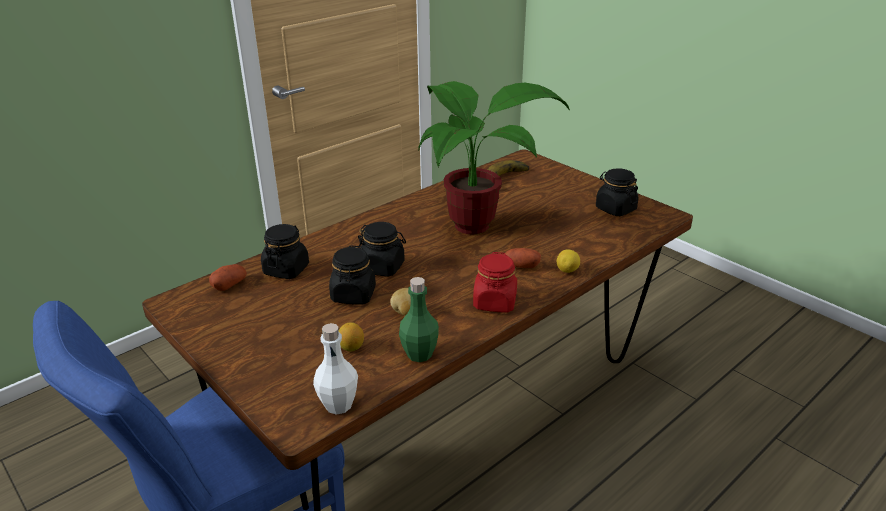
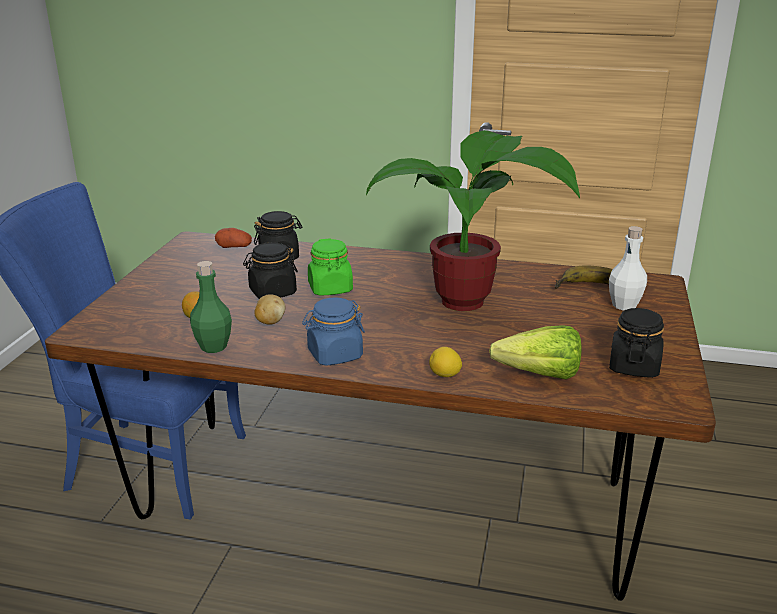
camera: 55 degrees right, 5 degrees down
(338, 405) = (116, 337): white bottle -> white bottle (624, 305)
(382, 267) = (330, 288): black jar -> green jar
(495, 302) = (334, 355): red jar -> blue jar
(520, 266) = (419, 348): potato -> none
(594, 242) = (532, 374): none -> lettuce

